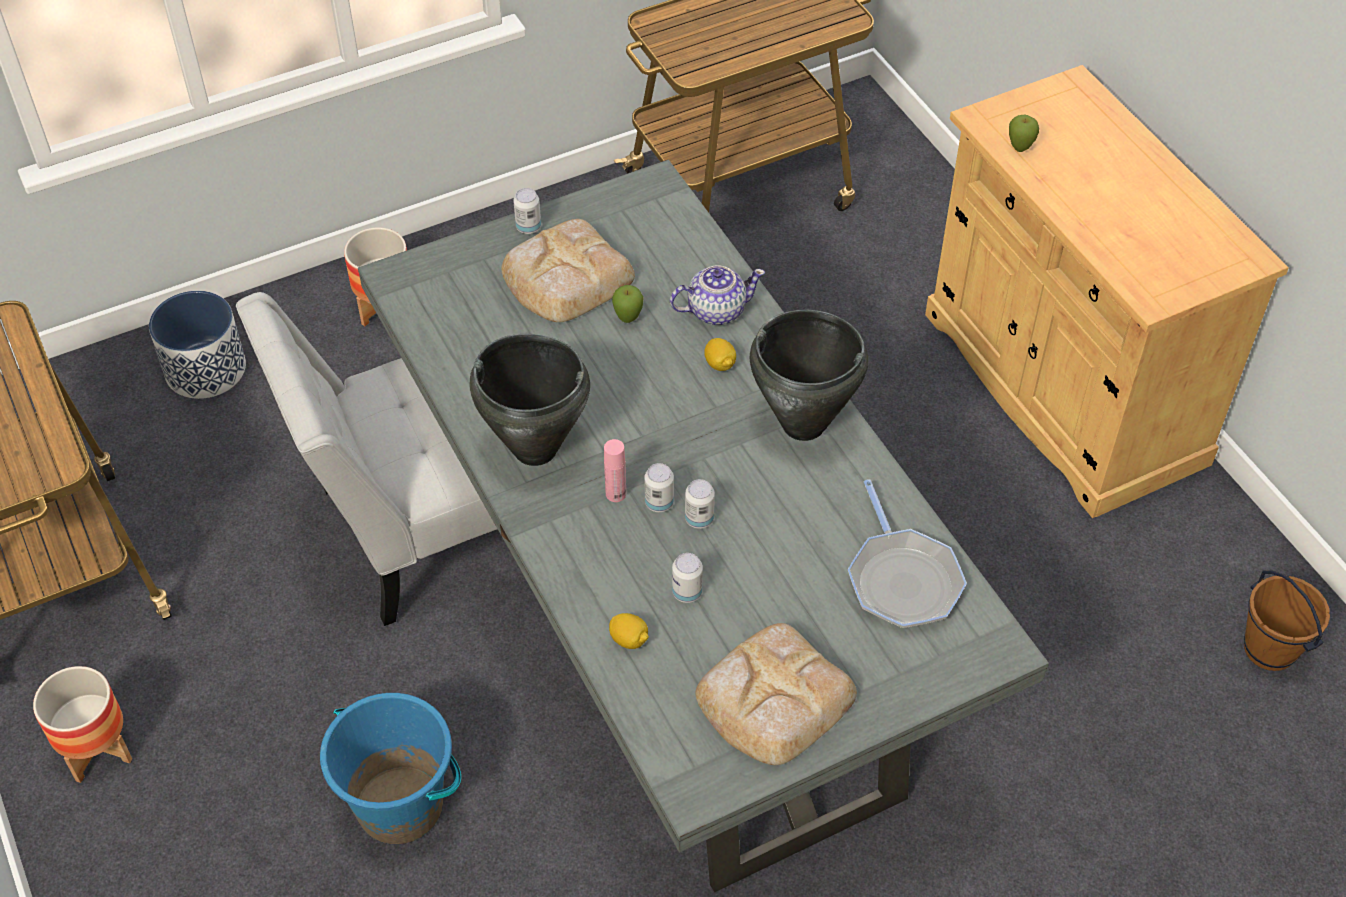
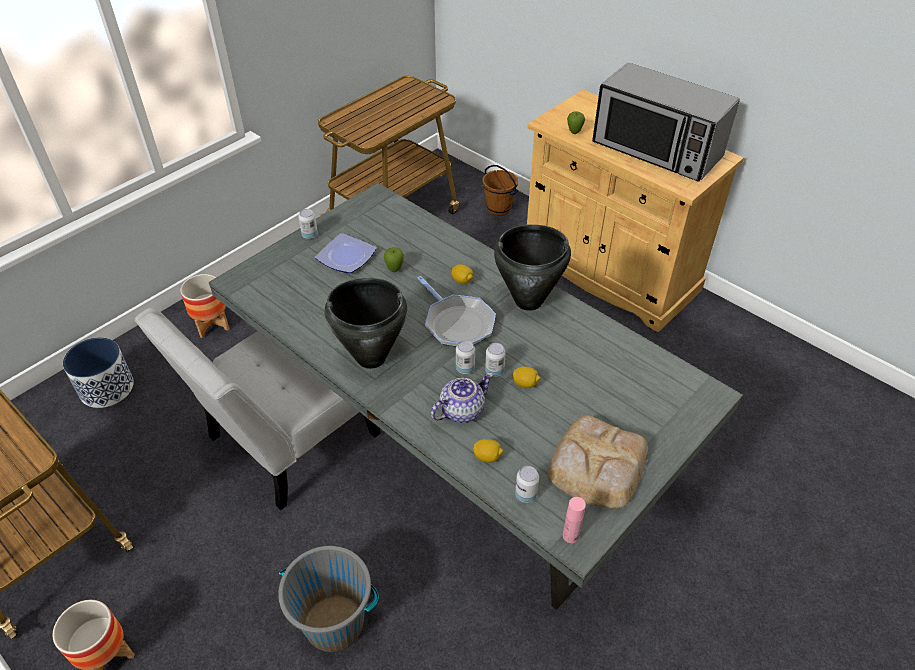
camera: 20 degrees left, 5 degrees down
(401, 805) = (334, 622): blue bucket -> grey bucket
(564, 278) = (345, 257): bread -> plate
(616, 494) = (435, 370): pink bottle -> pink bottle (570, 535)
(687, 592) = (509, 417): can -> can (525, 494)
(715, 310) = (445, 253): teapot -> teapot (461, 411)
(733, 551) = (525, 384): none -> lemon
(902, 579) = (633, 371): frying pan -> frying pan (457, 323)
(1142, 216) = (656, 150): none -> microwave
(1270, 649) = (781, 373): brown bucket -> brown bucket (499, 208)

